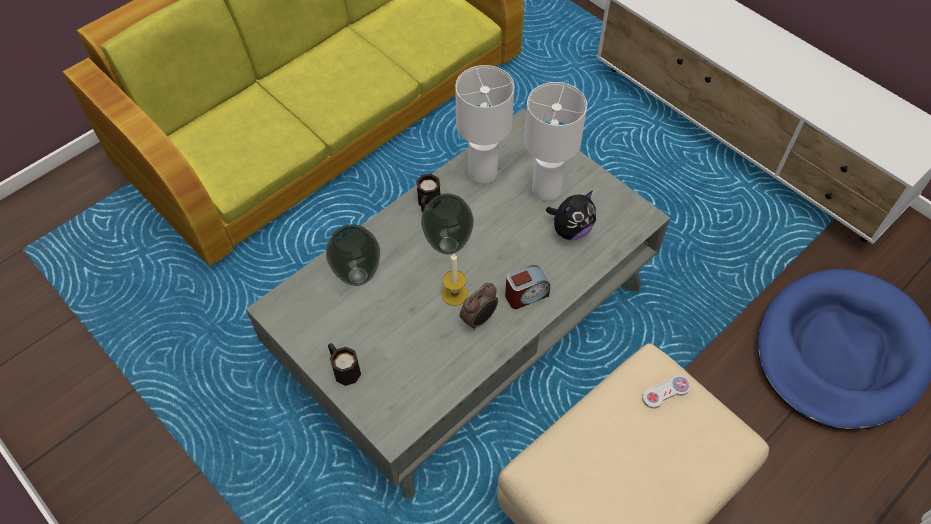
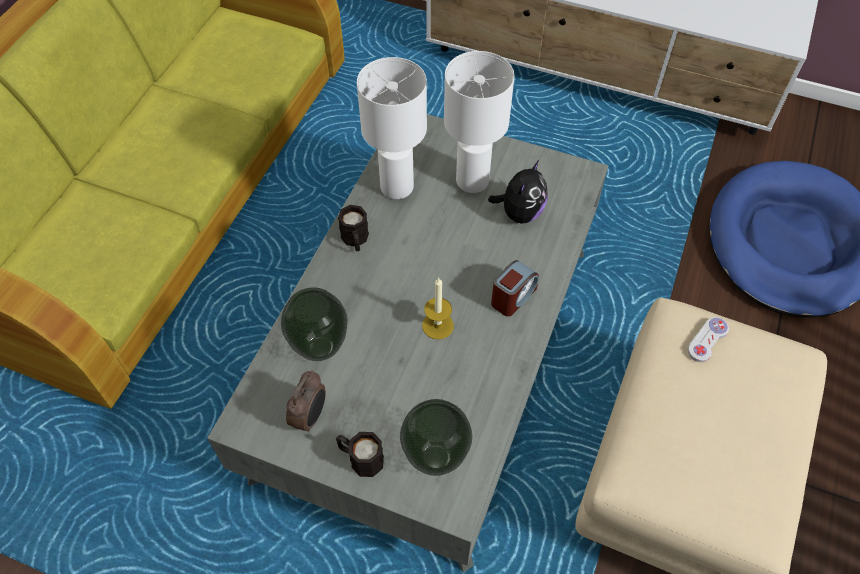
camera: 25 degrees left, 0 degrees up
(448, 246) = (402, 277): vase -> vase (436, 458)
(479, 319) = (479, 342): alarm clock -> alarm clock (310, 416)

